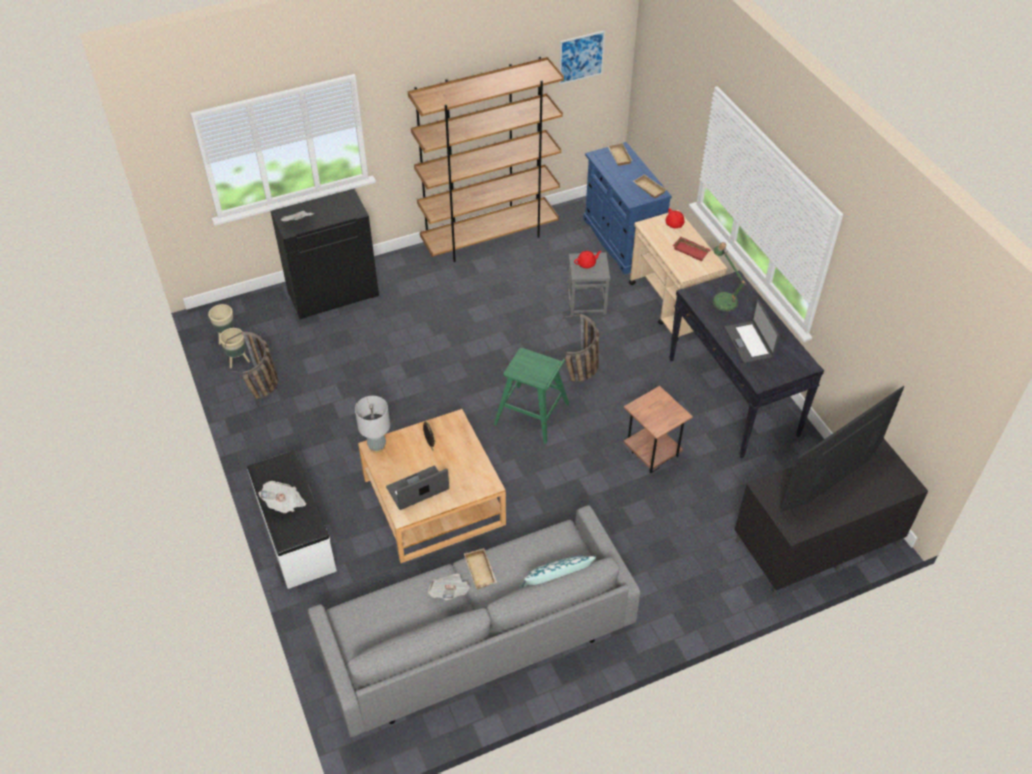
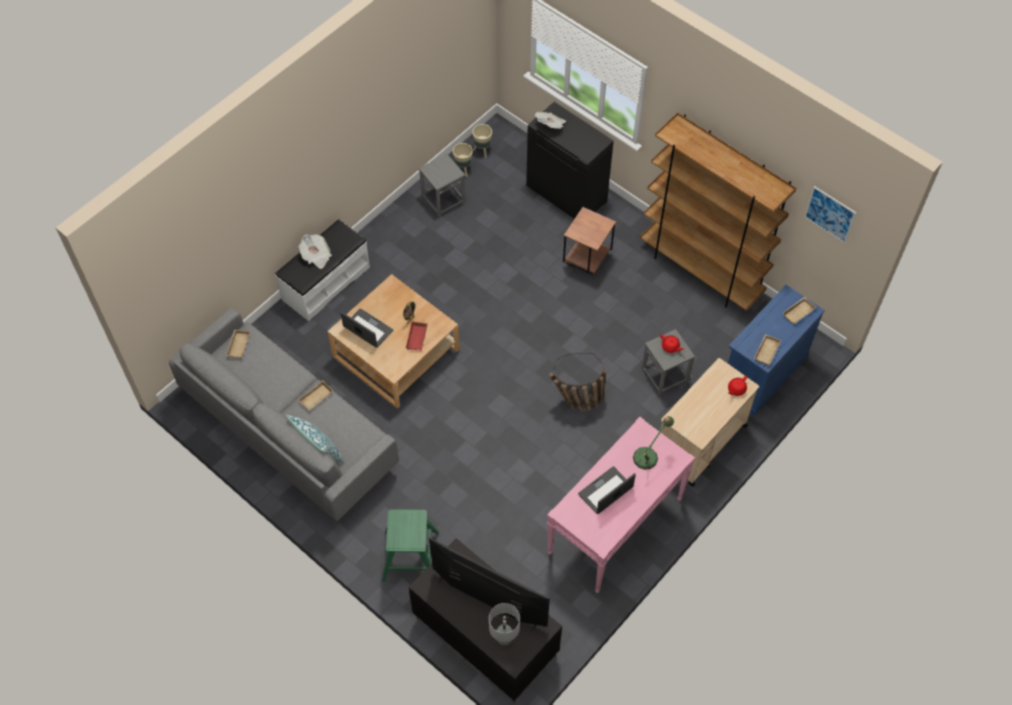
camera: 65 degrees right, 10 degrees up
(262, 390) = (443, 199): basket -> grey stool
(356, 630) = (237, 345): none -> beige tray
(377, 446) = (393, 287): grey table lamp -> grey table lamp (504, 638)
(450, 592) = (290, 386): newspaper -> none
(532, 414) = (514, 383): green stool -> green stool (410, 557)
(652, 454) = (518, 484): brown side table -> brown side table (587, 261)
(692, 250) = (708, 414): red tray -> red tray (417, 338)
(733, 397) = (615, 526): black console table -> pink console table

